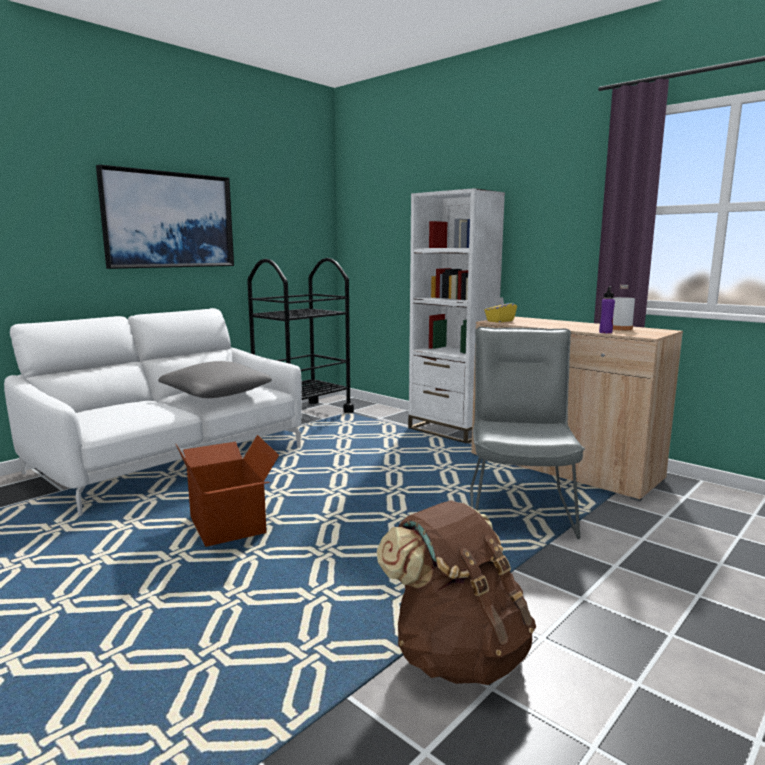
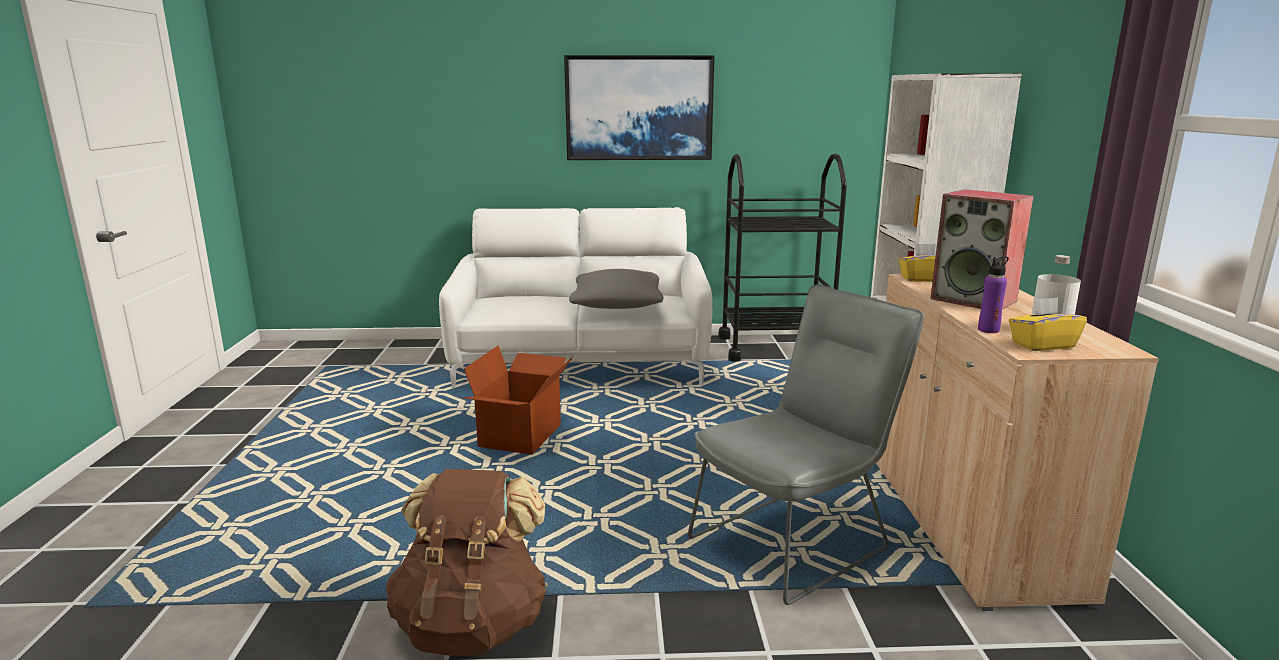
camera: 45 degrees right, 5 degrees up
(554, 324) = (975, 300): none -> speaker
(642, 333) = (1042, 345): none -> yellow tissue box

